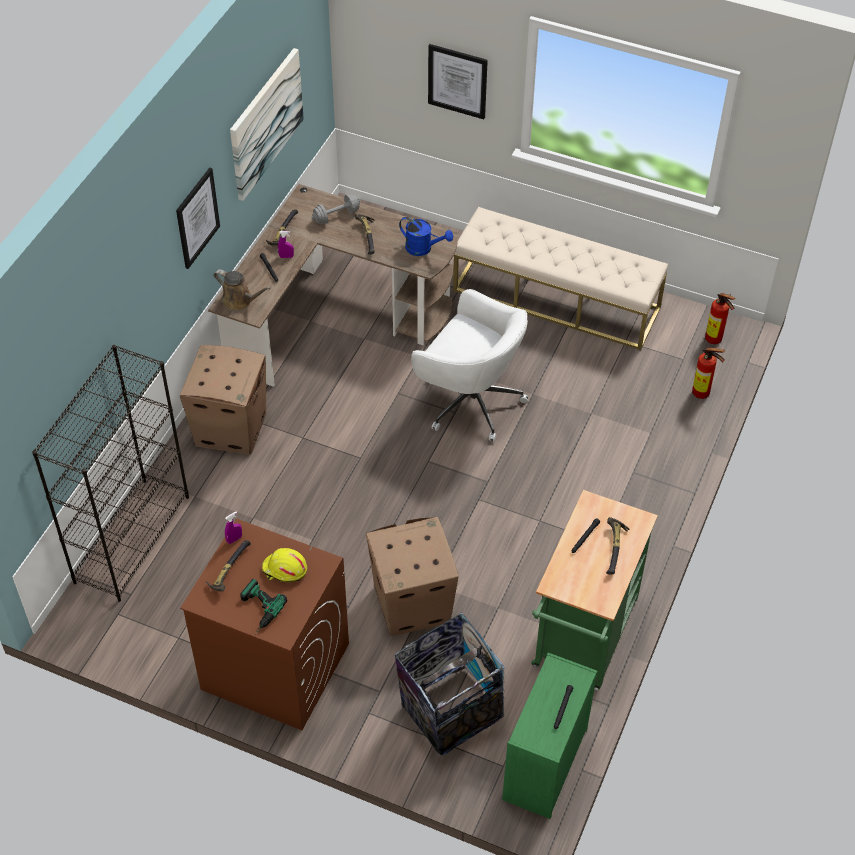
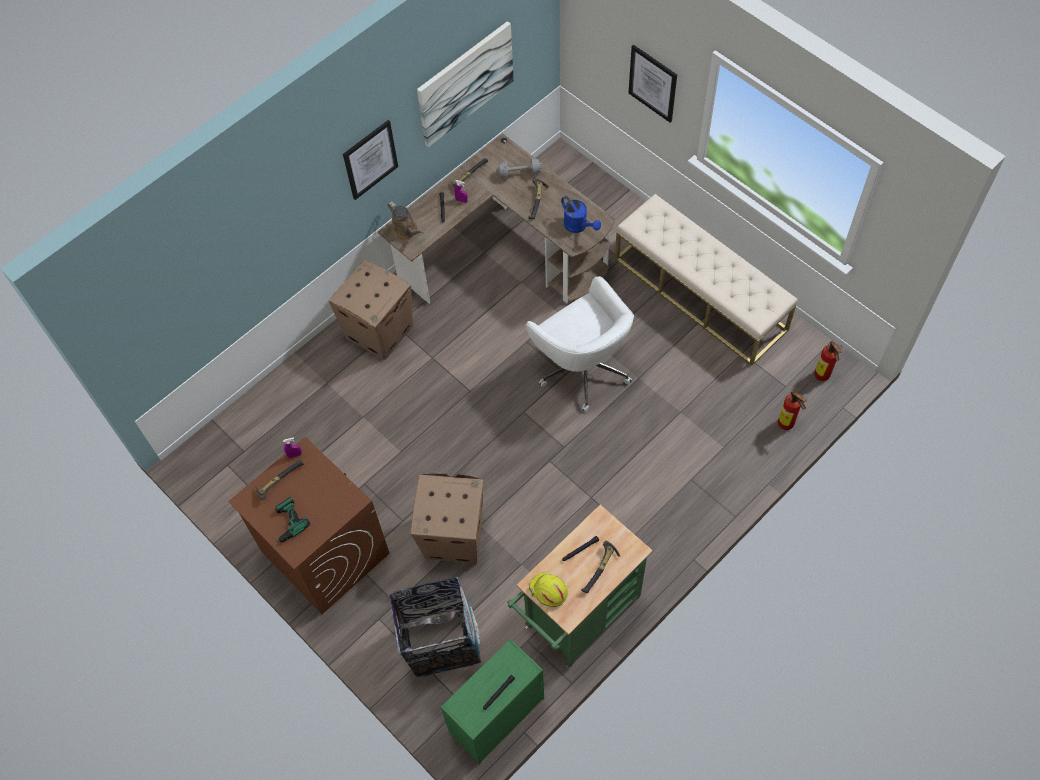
camera: 25 degrees right, 10 degrees up
(132, 538) = (264, 403): black bookcase -> none
(284, 570) = (321, 496): yellow hard hat -> yellow hard hat (548, 591)

